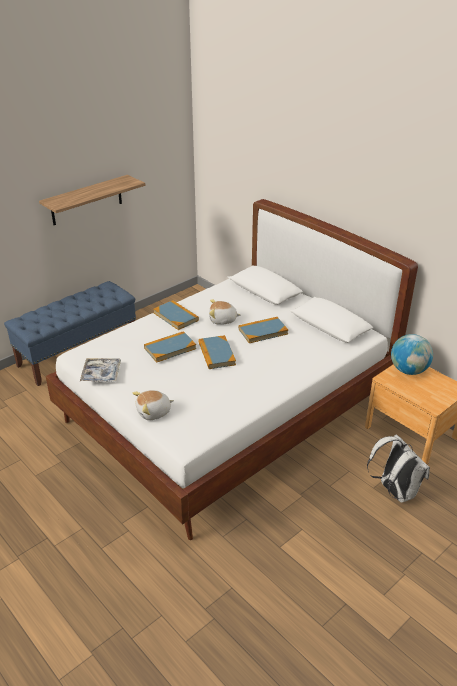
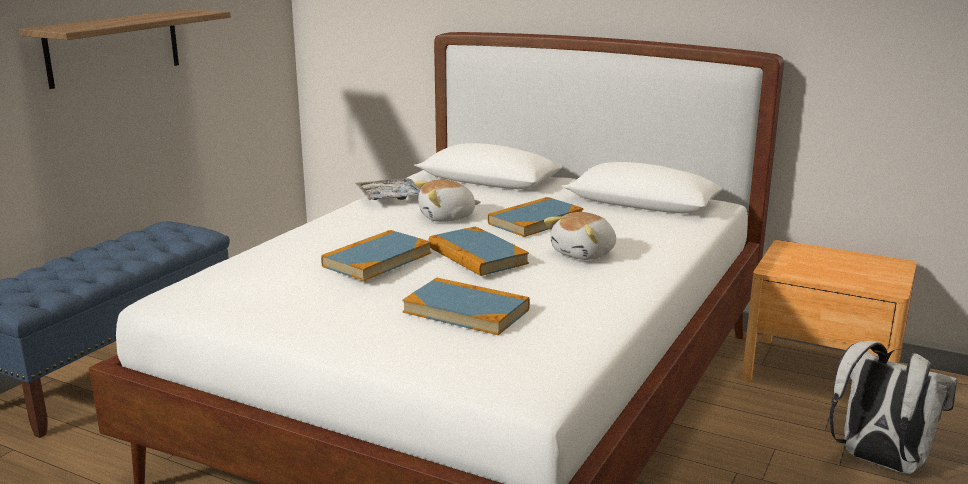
camera: 20 degrees left, 15 degrees down
(101, 374) = (249, 316): tray -> tray (390, 197)
(154, 412) = (418, 354): plush toy -> plush toy (584, 253)
(176, 316) = (352, 223): book -> book (466, 311)
(408, 370) = (799, 255): globe -> none

